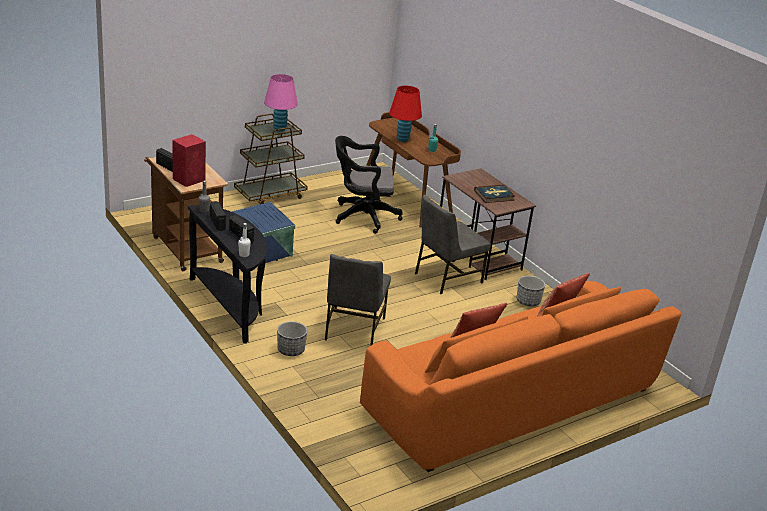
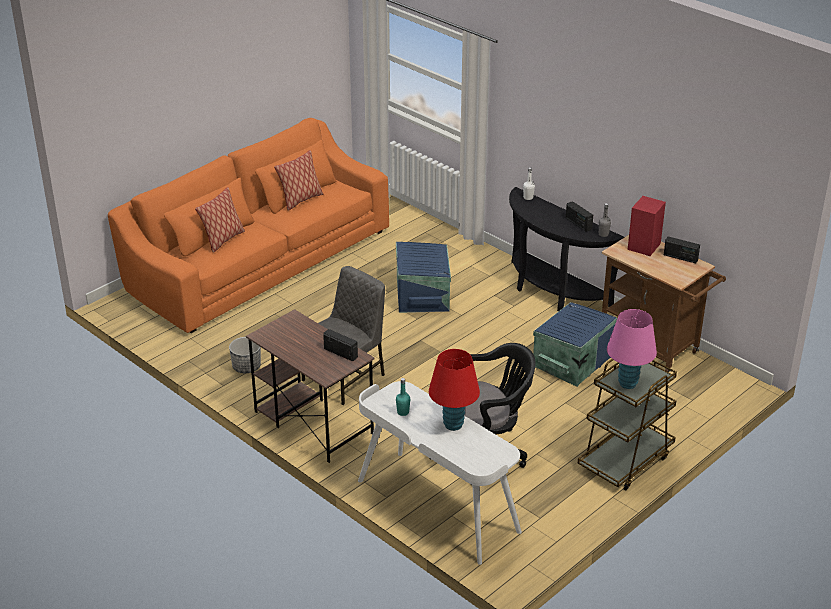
camera: 170 degrees right, 5 degrees up
(241, 237) = (545, 214): radio -> radio (341, 352)
(290, 350) = (470, 263): planter -> none
(353, 329) = (423, 294): grey chair -> blue storage box
(406, 199) = (436, 506): brown desk -> white desk
(494, 195) = (300, 338): book -> none

